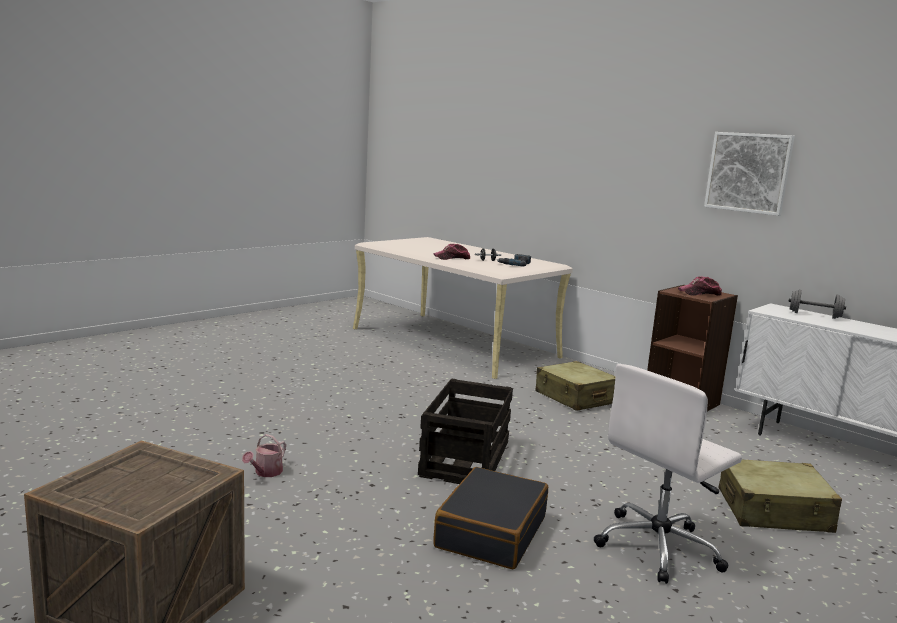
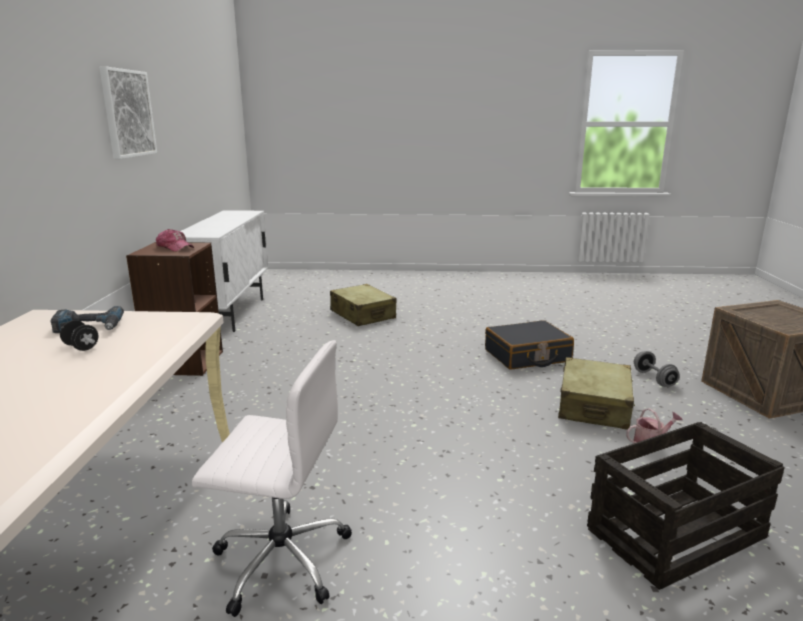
camera: 130 degrees left, 5 degrees up
(452, 258) = (99, 372): cap -> none
(465, 459) = (465, 392): crate -> crate (676, 533)
(575, 398) = (241, 400): beige suitcase -> beige suitcase (594, 406)
(659, 547) = (454, 326): white office chair -> white office chair (280, 559)
(814, 315) = (200, 228): grey dumbbell -> grey dumbbell (654, 379)

